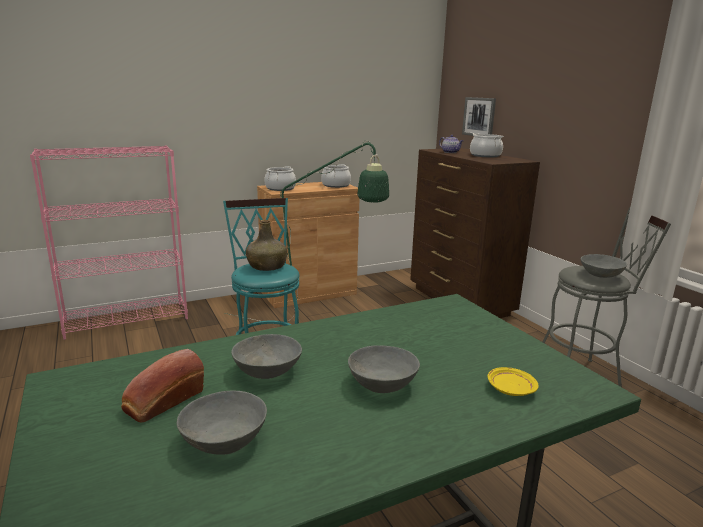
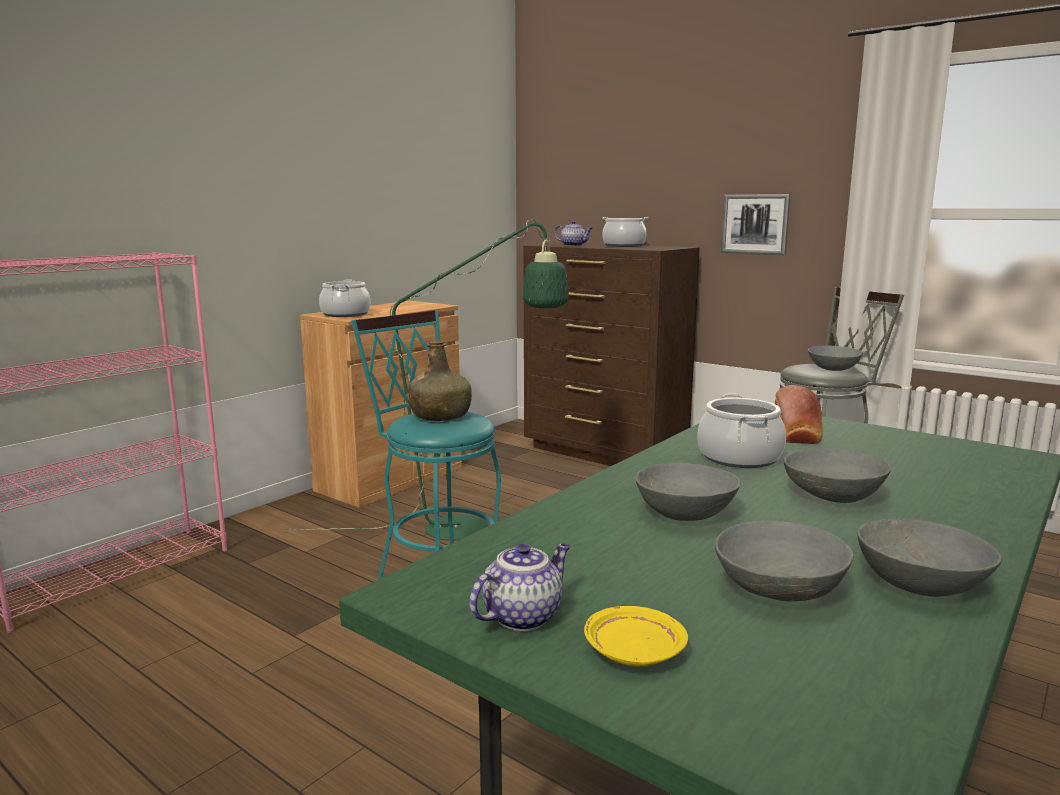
camera: 25 degrees left, 5 degrees down
(77, 411) = (523, 616): none -> teapot
(163, 402) = (621, 574): bread -> bread (797, 434)
(312, 468) = (922, 585): none -> grey bowl
(335, 185) = (418, 305): cooking pot -> cooking pot (739, 457)
(479, 117) = (590, 199): picture -> picture (755, 224)
(510, 389) = (954, 472): yellow plate -> yellow plate (633, 651)

